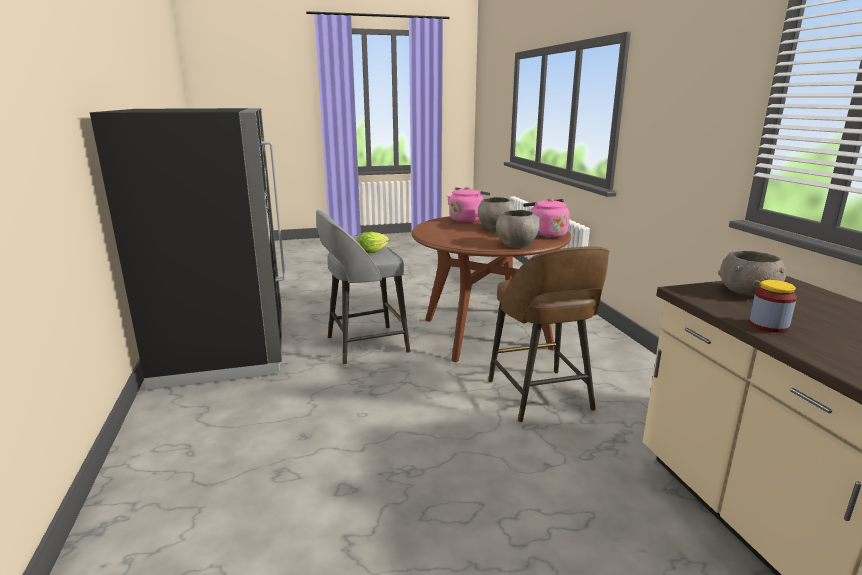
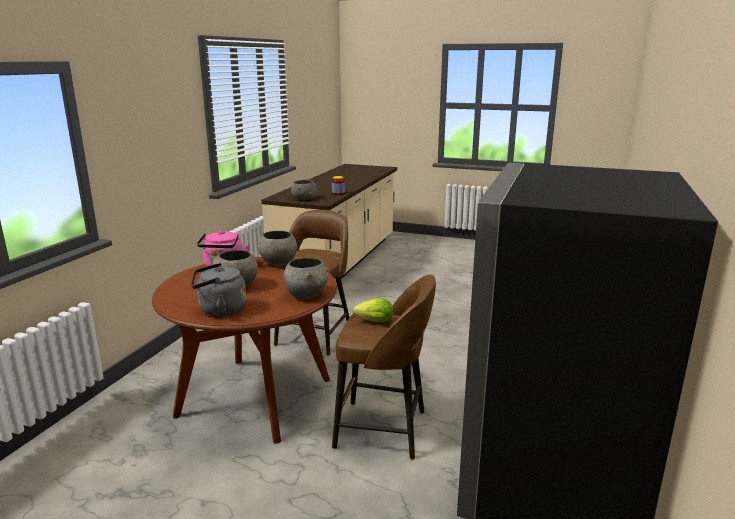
camera: 145 degrees left, 0 degrees up
(364, 345) = (384, 429): grey stool -> brown stool
(433, 233) = (307, 295): none -> grey bowl
(467, 219) = (219, 310): pink kettle -> grey kettle

